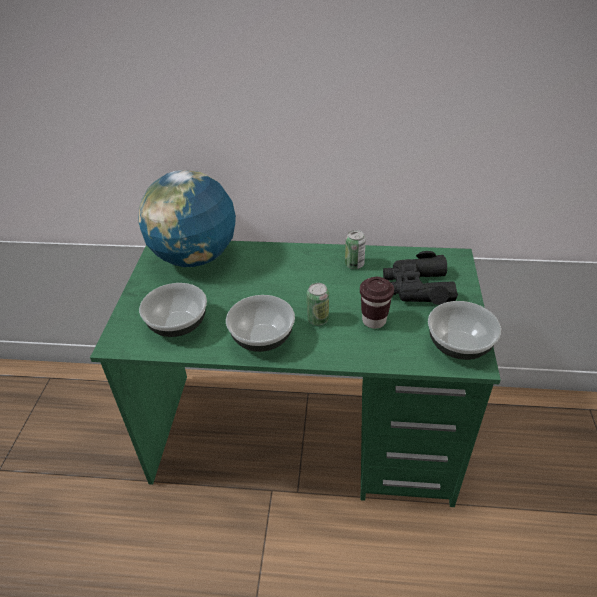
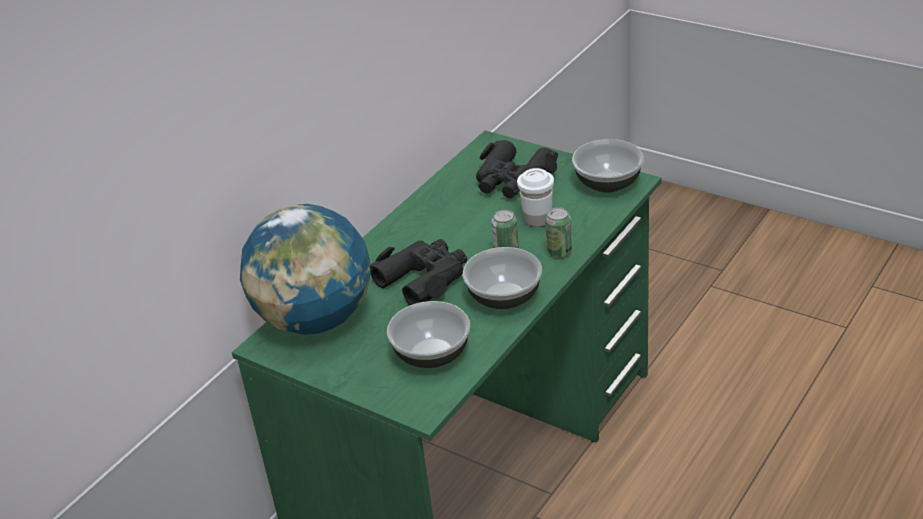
camera: 60 degrees left, 5 degrees down
(263, 288) = (424, 278): none -> black binoculars
(354, 264) = (442, 207): can -> can (559, 252)
(374, 321) = (537, 220): brown cup -> white cup

